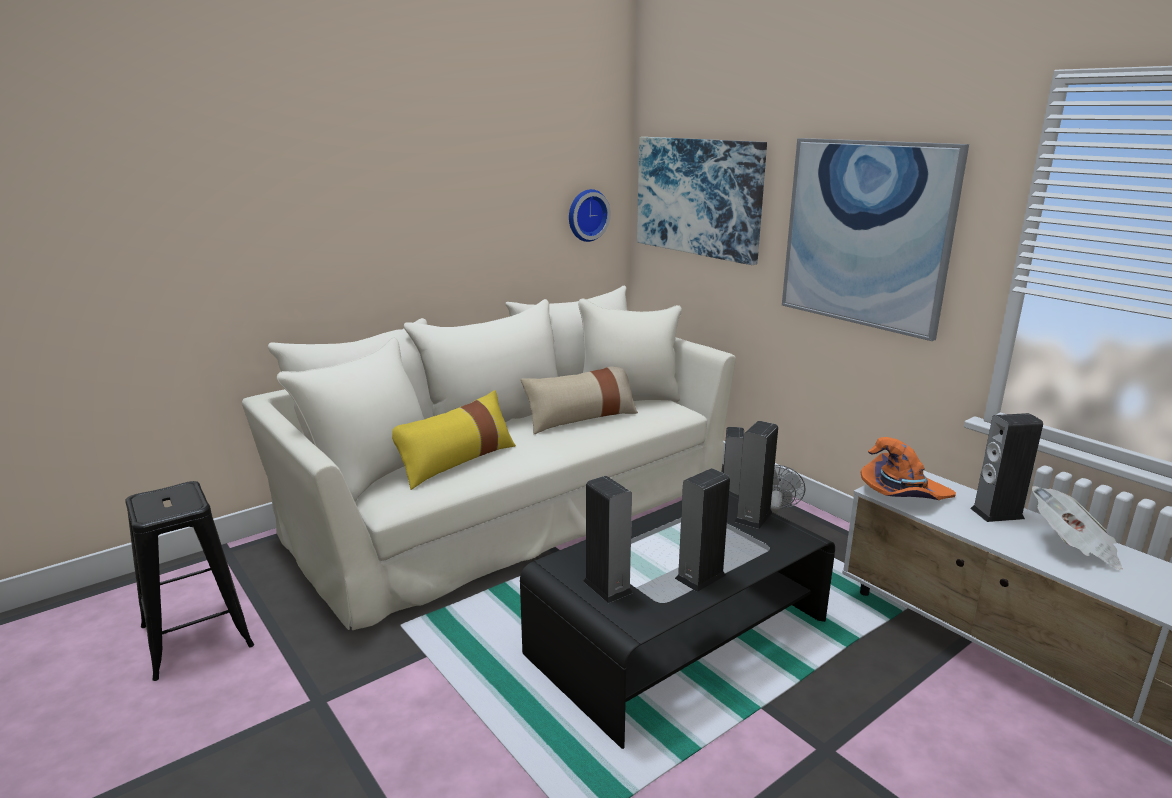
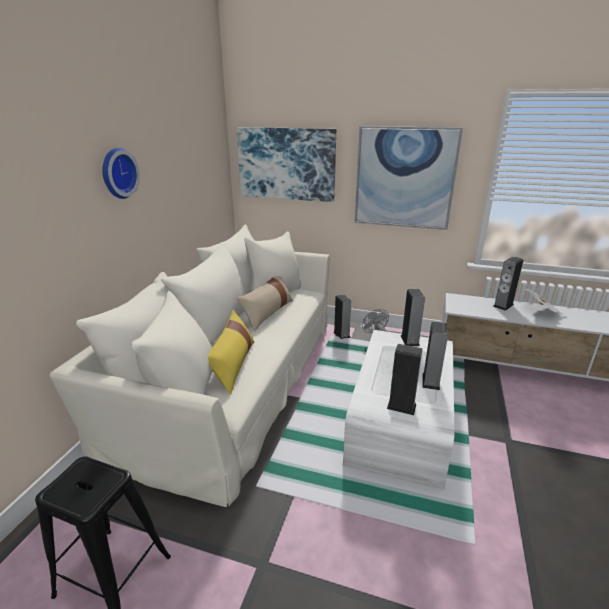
camera: 35 degrees left, 5 degrees up
(586, 215) = (214, 181): wall clock -> wall clock (117, 173)
(678, 638) = (400, 418): black coffee table -> white coffee table
(902, 494) = (463, 308): orange hat -> none

